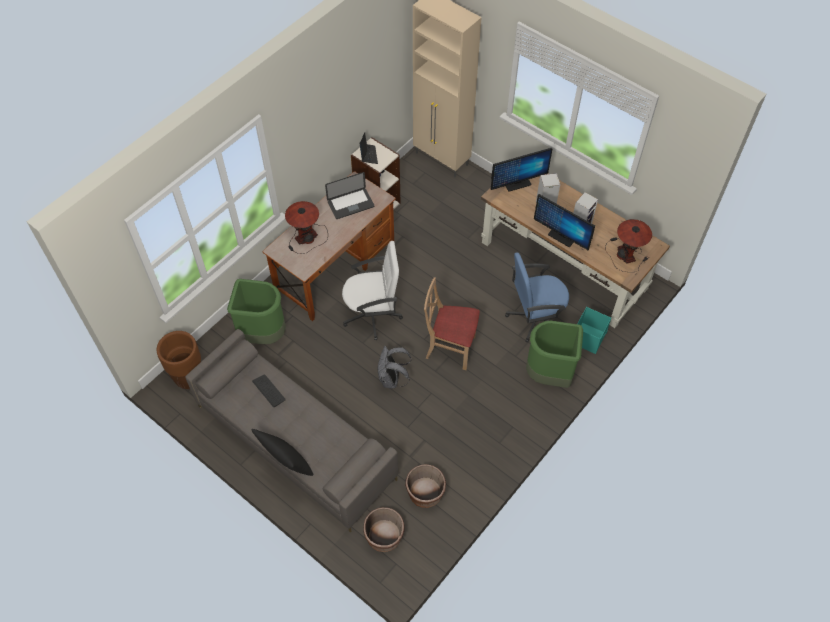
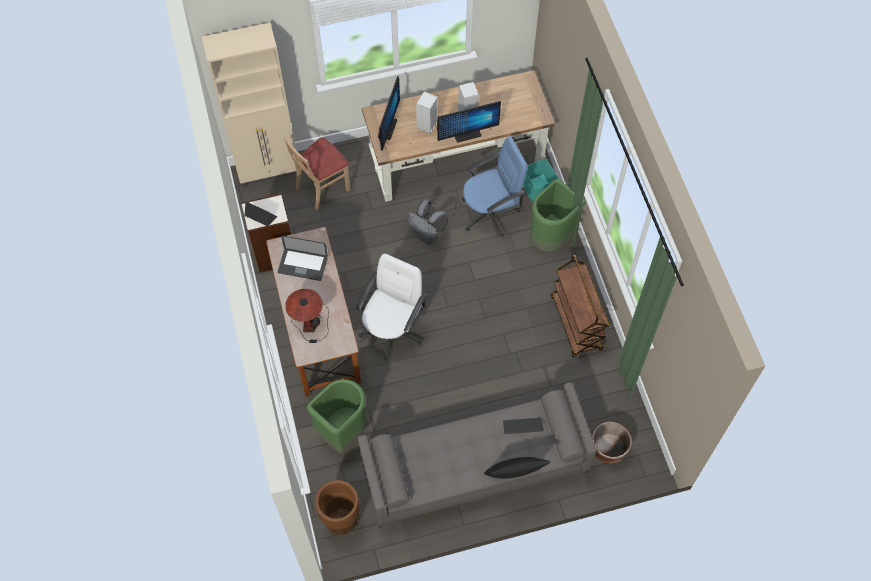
camera: 55 degrees left, 5 degrees up
(269, 391) = (433, 450): keyboard -> keyboard (522, 426)
(350, 204) = (302, 265): laptop -> laptop turned 90 degrees clockwise
(392, 379) = (468, 355): grey backpack -> grey backpack (427, 235)
(425, 493) = (591, 395): brown planter -> none
(450, 348) = (472, 292): beige chair -> beige chair (322, 188)
(484, 442) = (576, 323): none -> brown cart
(534, 318) = (490, 213): blue office chair -> blue office chair turned 135 degrees counterclockwise
(626, 254) = (519, 103): table lamp -> none

